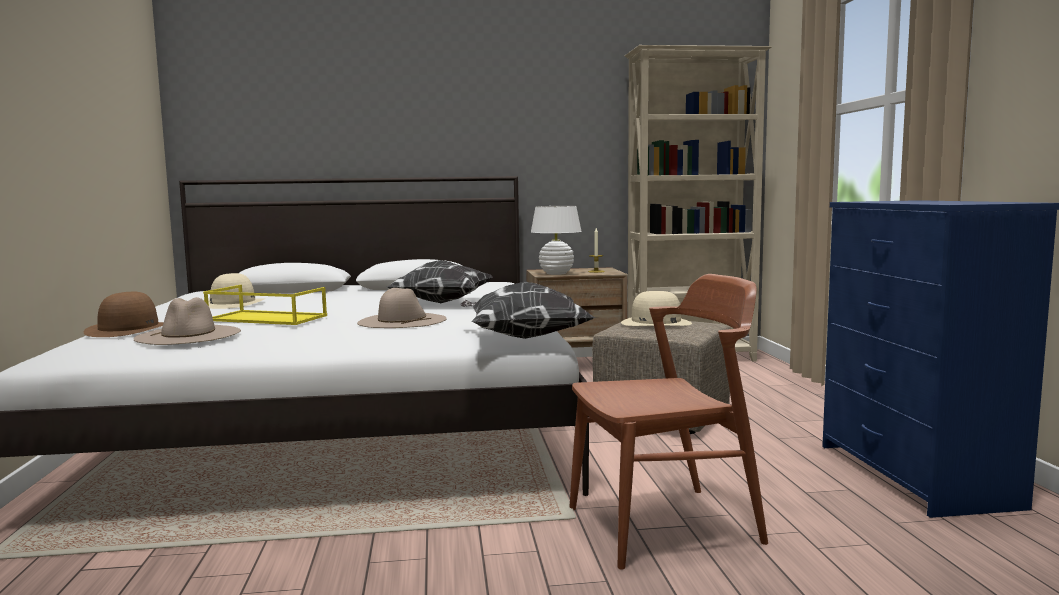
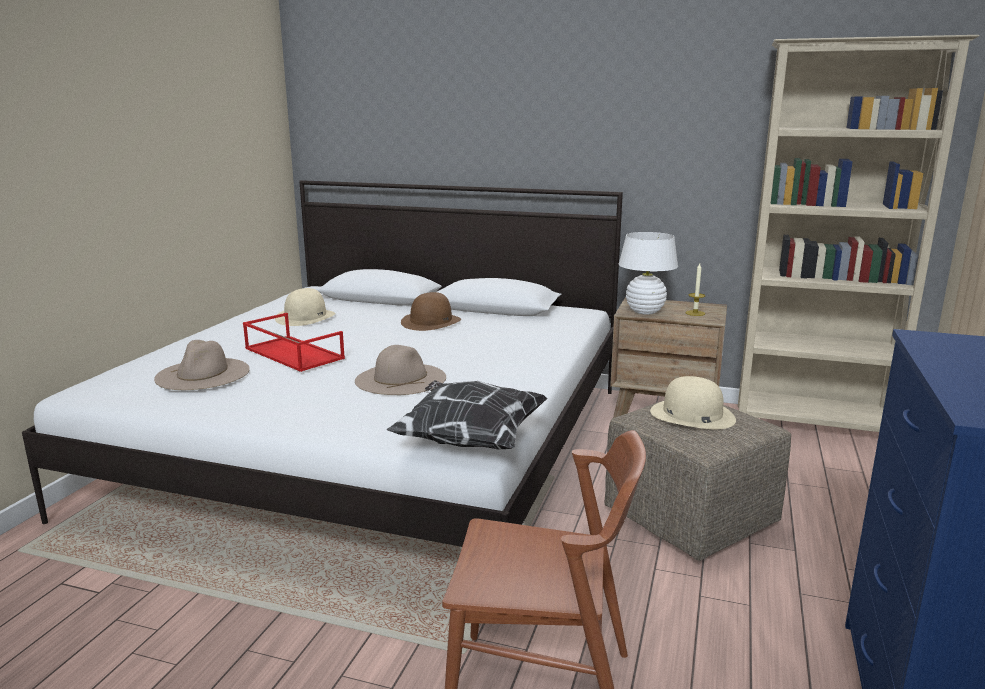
camera: 25 degrees right, 10 degrees up
(129, 329) = (180, 352): brown hat -> brown hat (431, 321)
(265, 318) = (292, 353): yellow tray -> red tray
(440, 303) = (476, 348): pillow -> none

